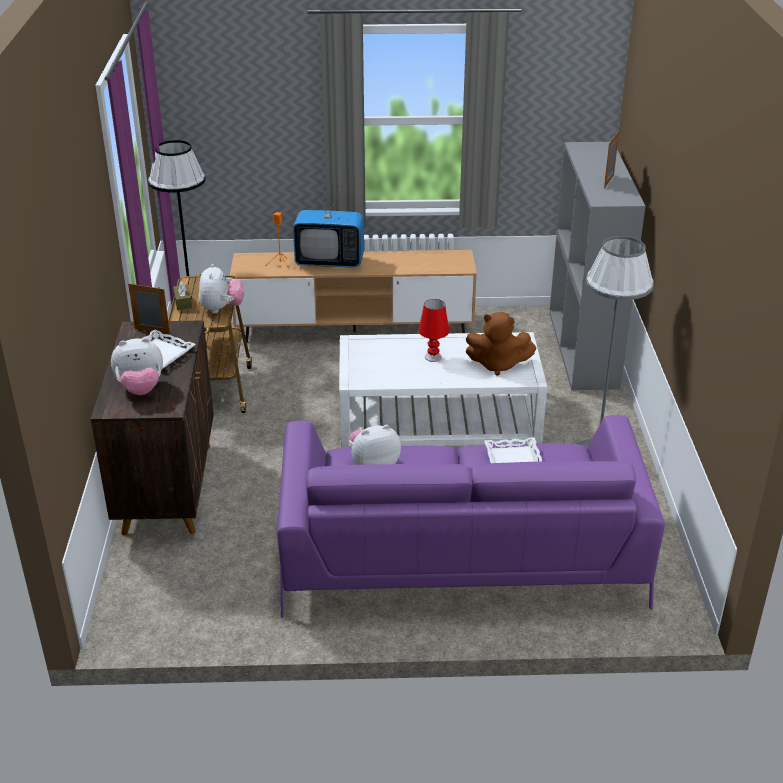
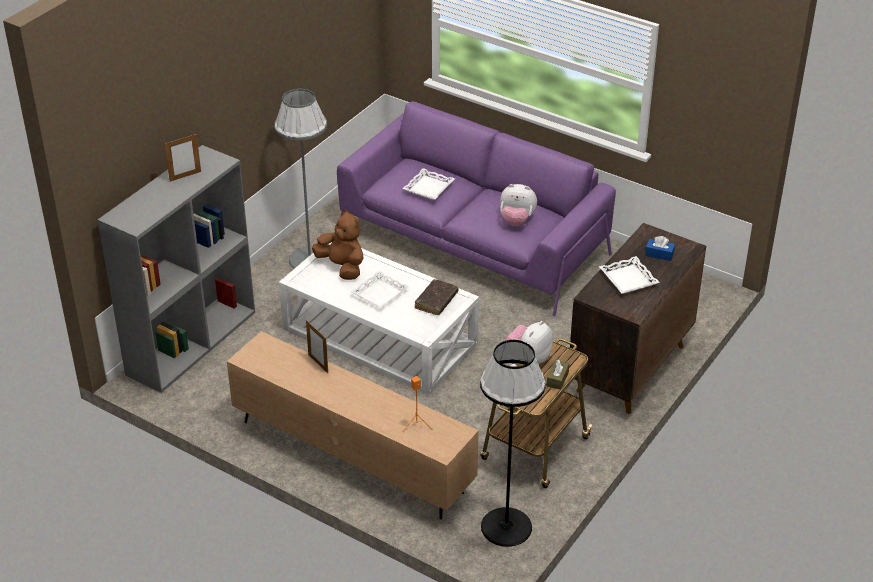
camera: 145 degrees left, 5 degrees up
(141, 389) = (659, 254): plush toy -> blue tissue box
(152, 331) = (621, 303): picture frame -> picture frame (318, 364)
(330, 262) = (368, 406): television -> none
(374, 369) = (436, 301): none -> brown book
(433, 357) = (380, 294): red table lamp -> white tray

